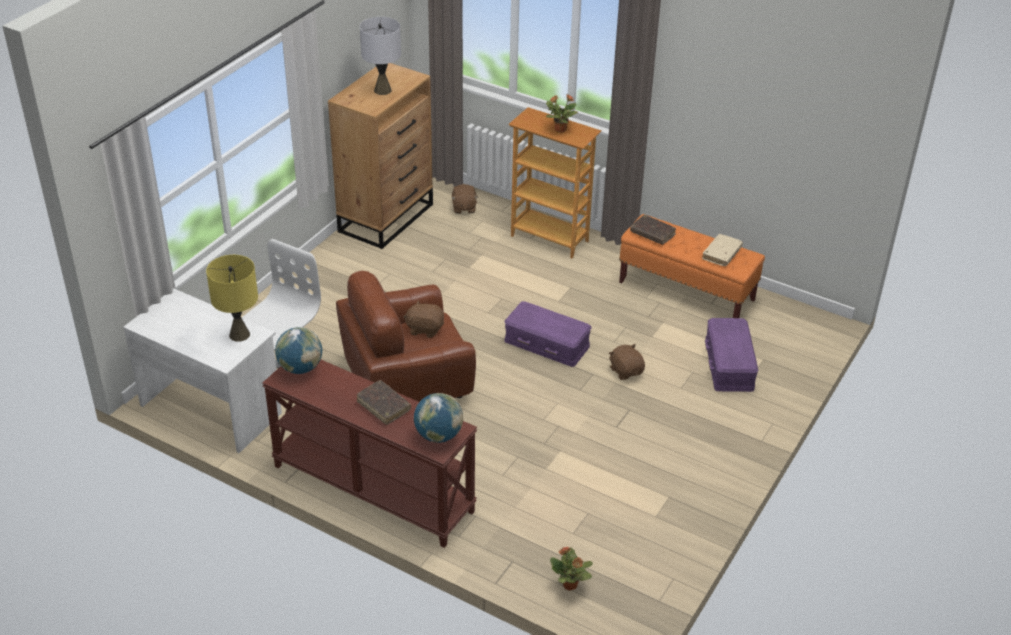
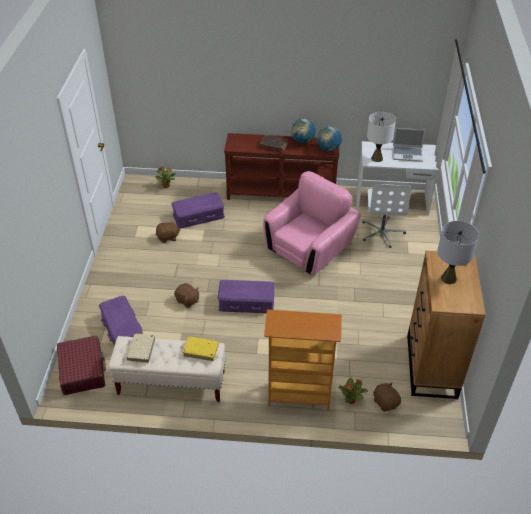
camera: 155 degrees right, 5 degrees up
(185, 326) = (407, 154): none -> laptop
(239, 335) = (376, 158): yellow table lamp -> white table lamp
(407, 381) = (309, 249): brown armchair -> pink armchair
(425, 329) = (306, 234): brown plush toy -> brown plush toy (168, 237)
(438, 435) = (238, 142): globe -> globe (302, 141)
(542, 498) = (198, 215): none -> purple storage box
(560, 129) = (297, 323): potted plant -> potted plant (351, 400)
(652, 234) = (201, 351): brown book -> yellow book
(686, 292) = (171, 383): orange bench -> beige bench
(792, 336) = (82, 370): none -> red suitcase

